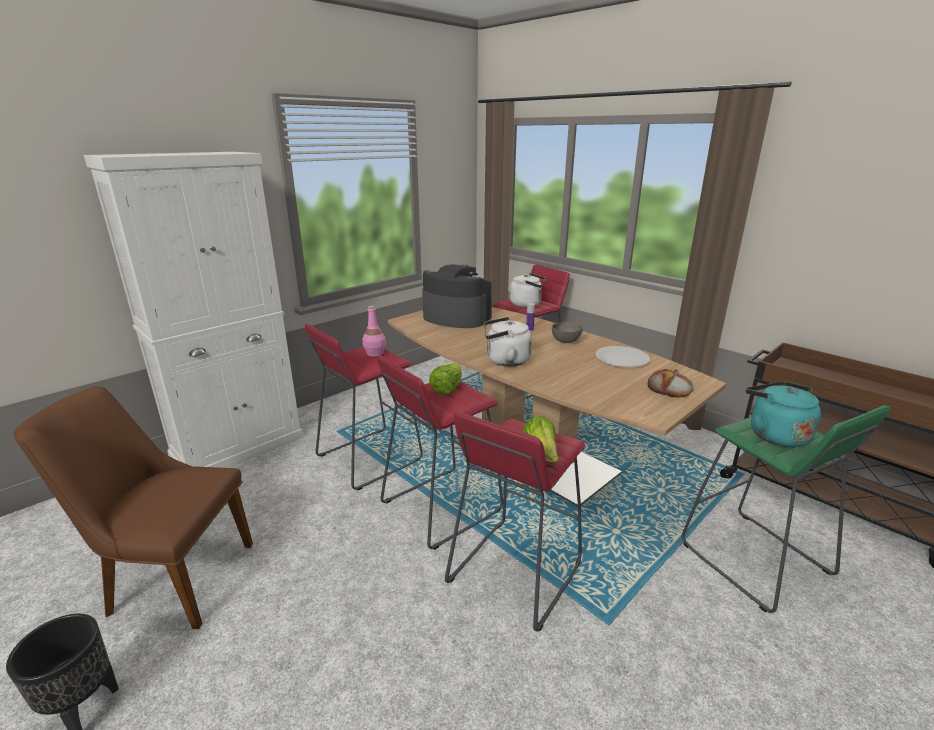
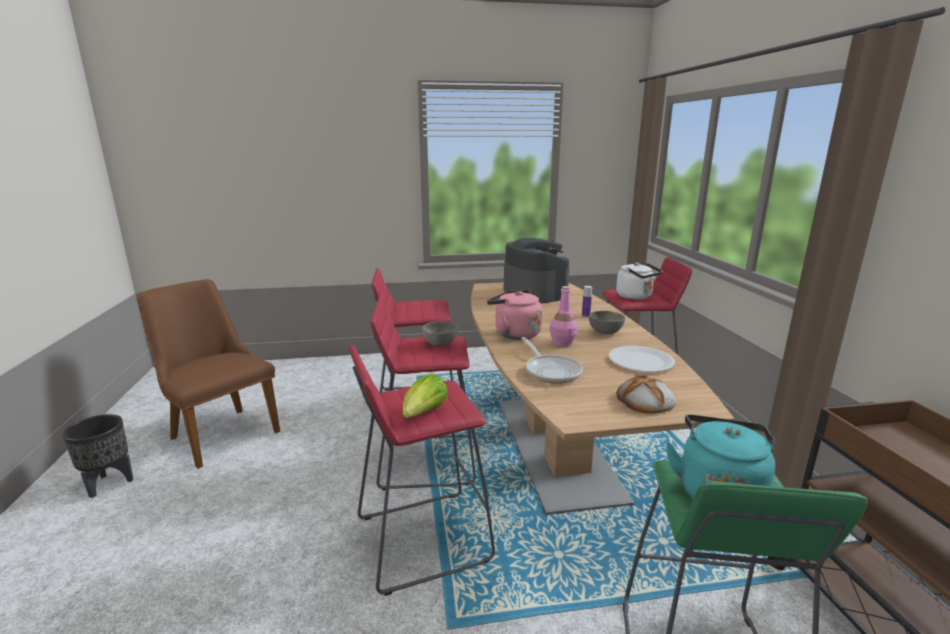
camera: 35 degrees right, 5 degrees down
(239, 447) = (343, 366): white cabinet -> none
(375, 353) = (430, 306): pink bottle -> pink bottle (562, 343)
(447, 388) = (439, 344): lettuce -> grey bowl
(505, 361) = (514, 334): white kettle -> pink kettle
(582, 385) = (551, 371): none -> frying pan

